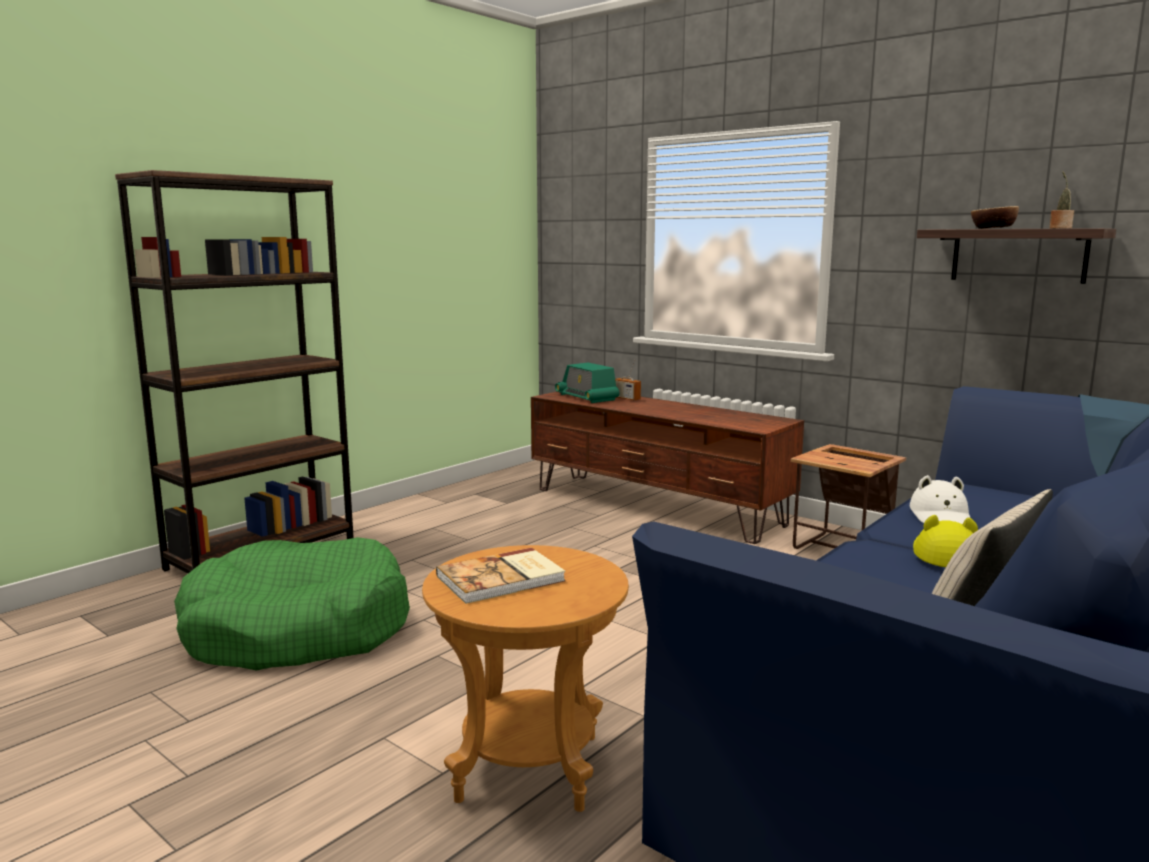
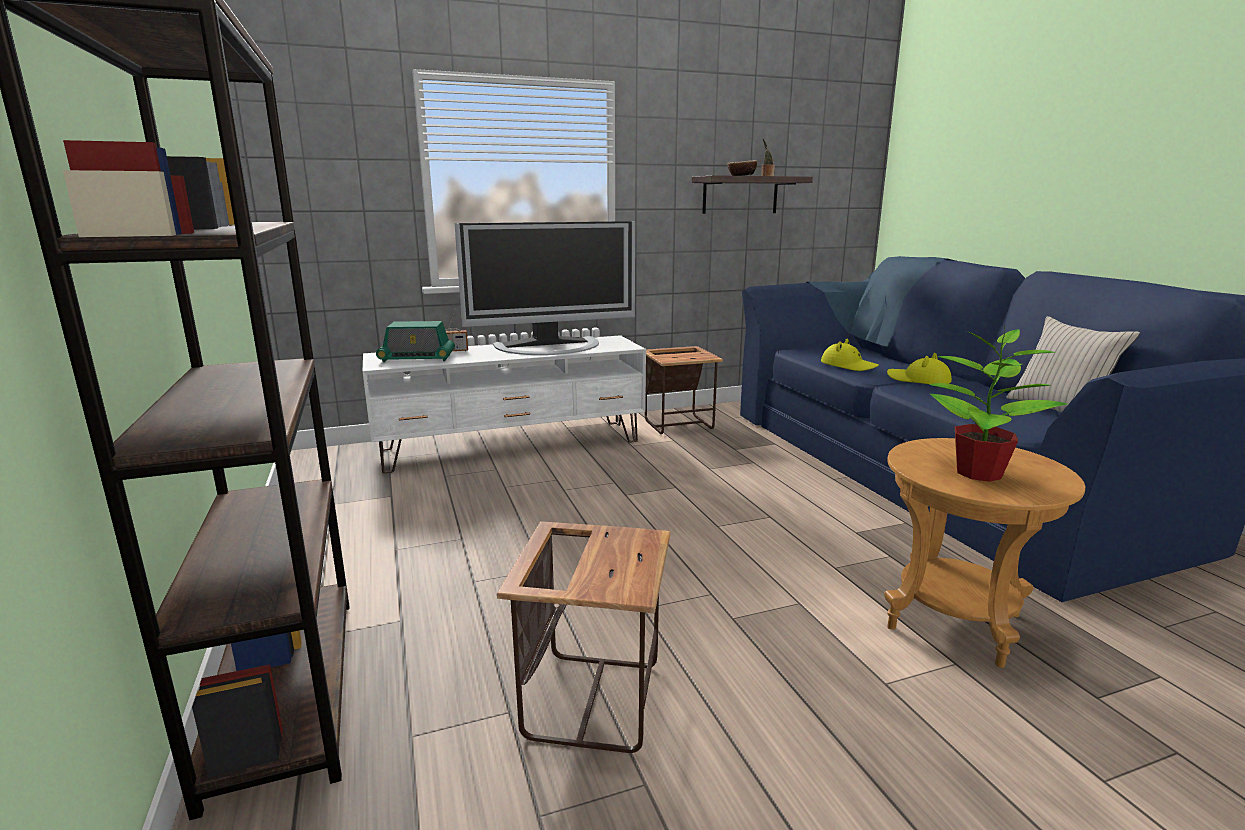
camera: 60 degrees left, 5 degrees up
(297, 629) = (593, 699): green dog bed -> side table
(502, 579) = (977, 473): book -> potted plant
(656, 506) = (512, 446): brown tv stand -> white tv stand
(700, 413) = (550, 346): none -> television
(941, 516) = (848, 365): white hat -> yellow hat

